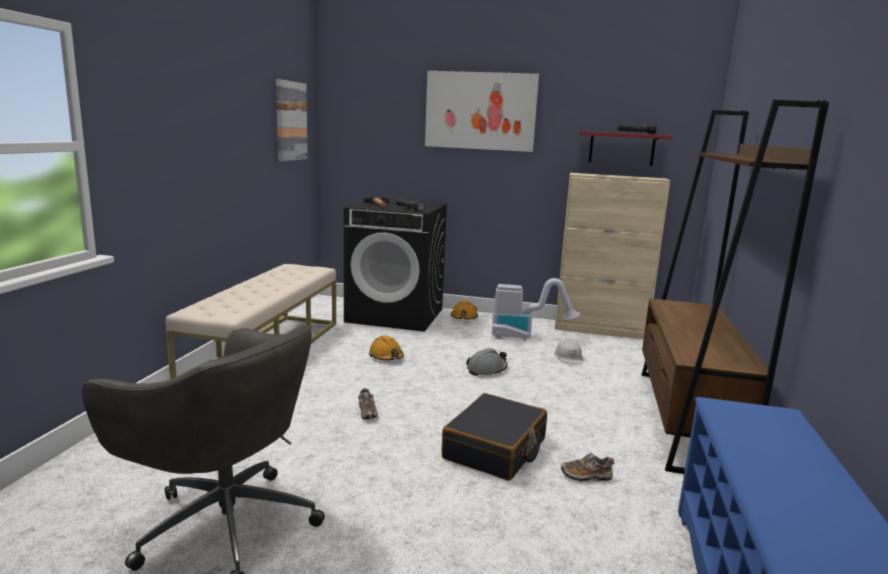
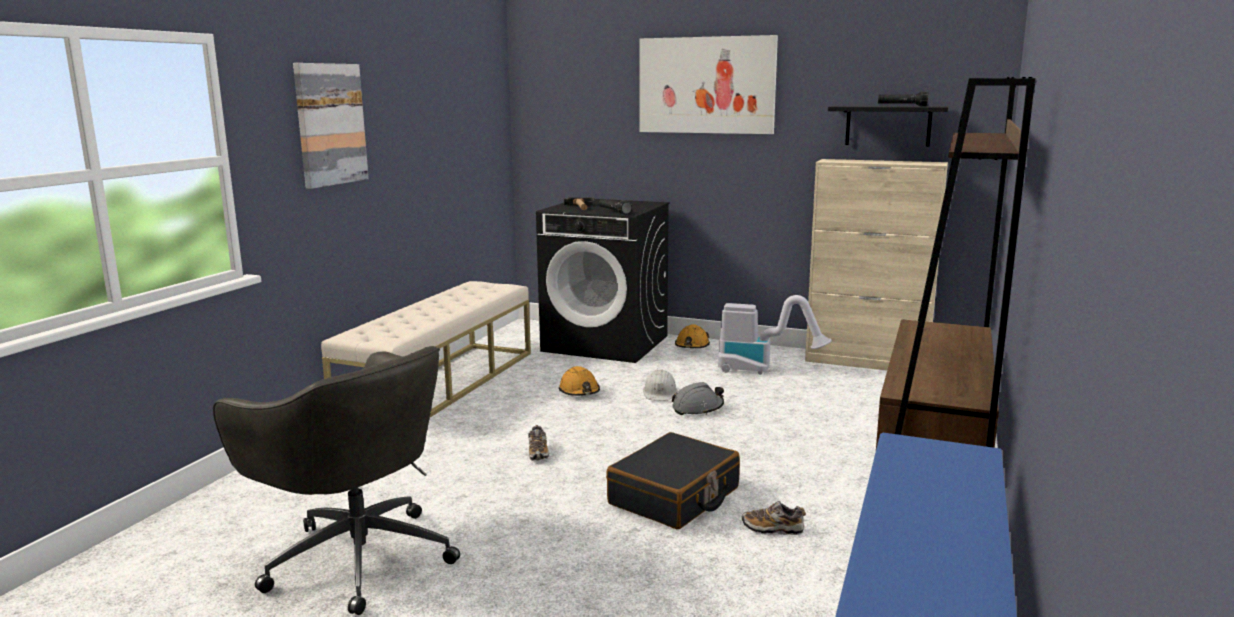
camera: 10 degrees right, 0 degrees up
(290, 121) = (475, 110): picture -> picture (330, 124)
(569, 357) = (809, 395): white hard hat -> white hard hat (660, 393)
(621, 148) = (888, 125): red shelf -> black shelf

